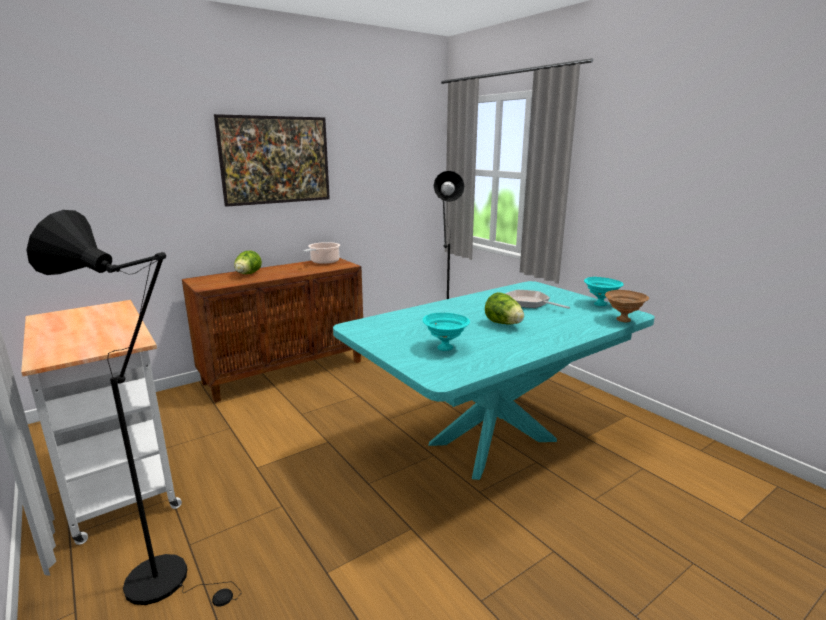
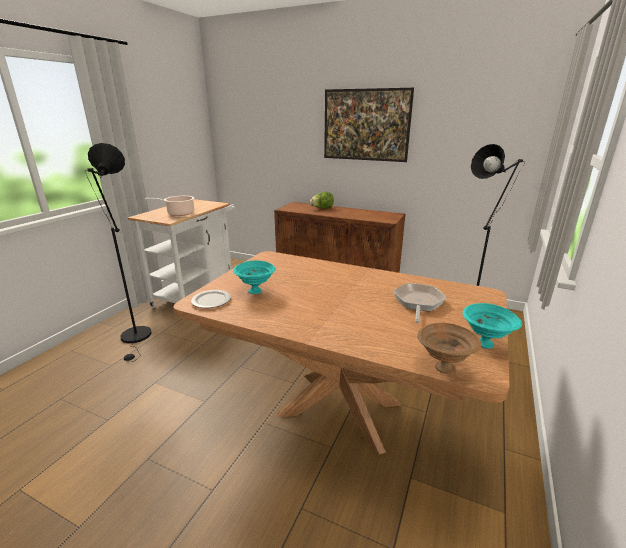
camera: 60 degrees right, 5 degrees up
(324, 262) = (383, 214): cooking pot -> cooking pot (179, 213)
(446, 370) = (211, 301): none -> plate
(491, 441) = (340, 408): turquoise dining table -> brown dining table
(504, 324) = (337, 302): lettuce -> none

